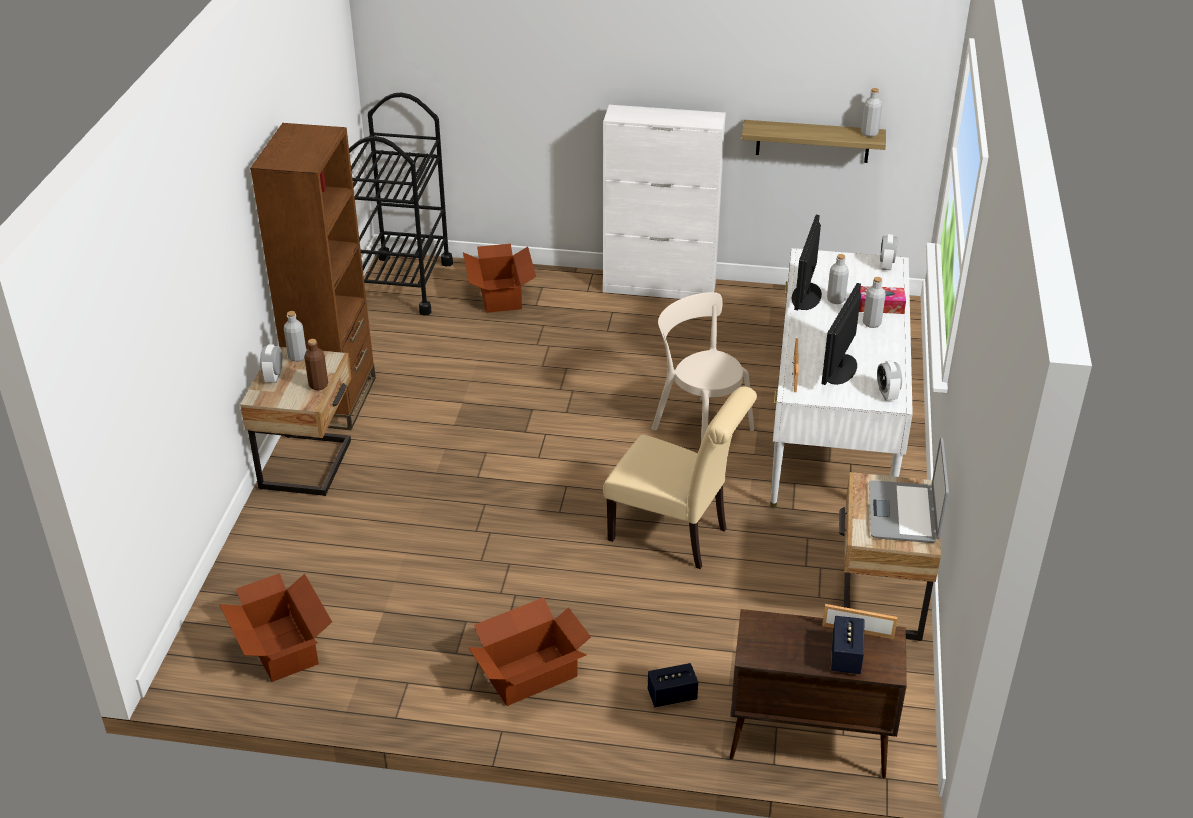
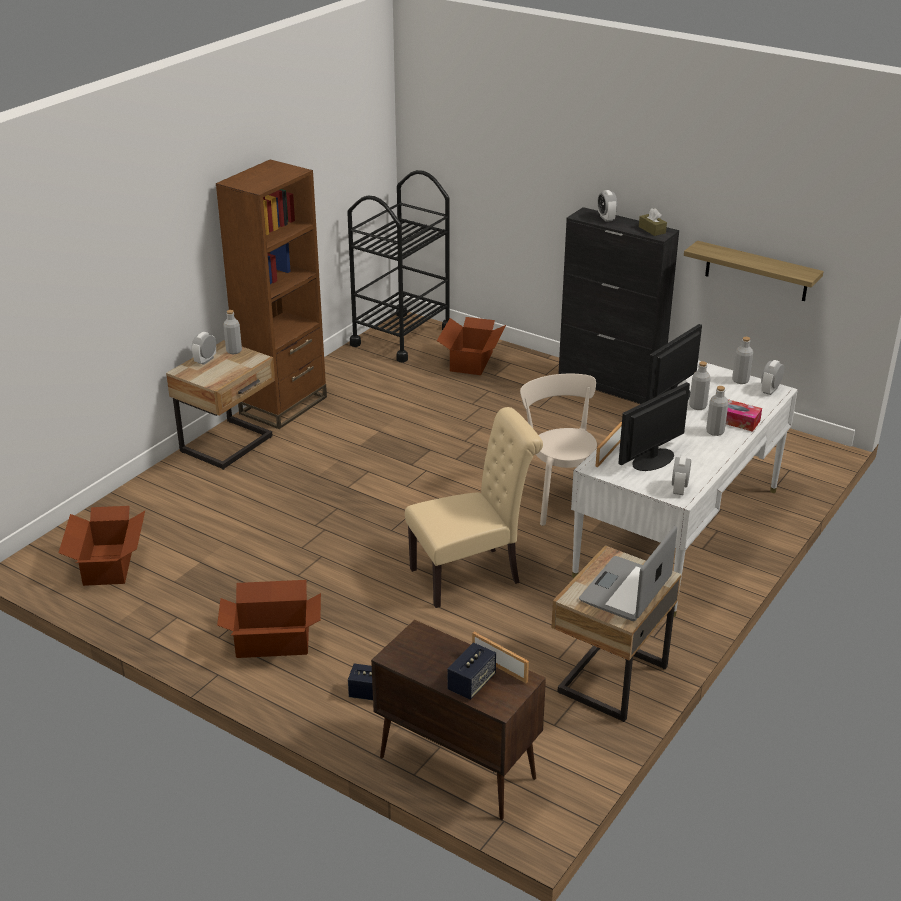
camera: 25 degrees right, 5 degrees down
(318, 385) = (231, 373): brown bottle -> none
(644, 113) = (606, 218): none -> alarm clock
(660, 287) = (610, 385): white cabinet -> black cabinet
(675, 536) = (472, 574): beige chair -> beige chair turned 75 degrees counterclockwise
(700, 118) = (652, 230): none -> brown tissue box
(869, 133) = (804, 271): grey bottle -> grey bottle (740, 380)

